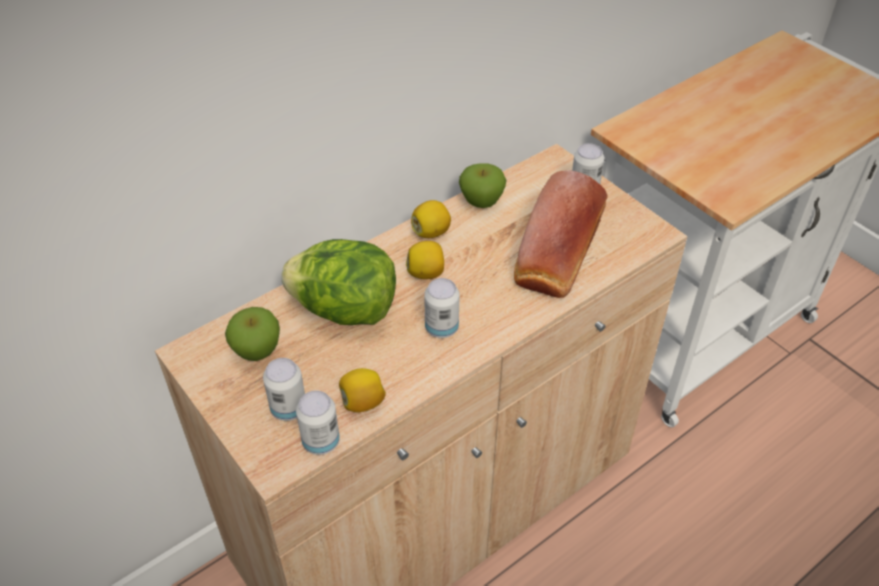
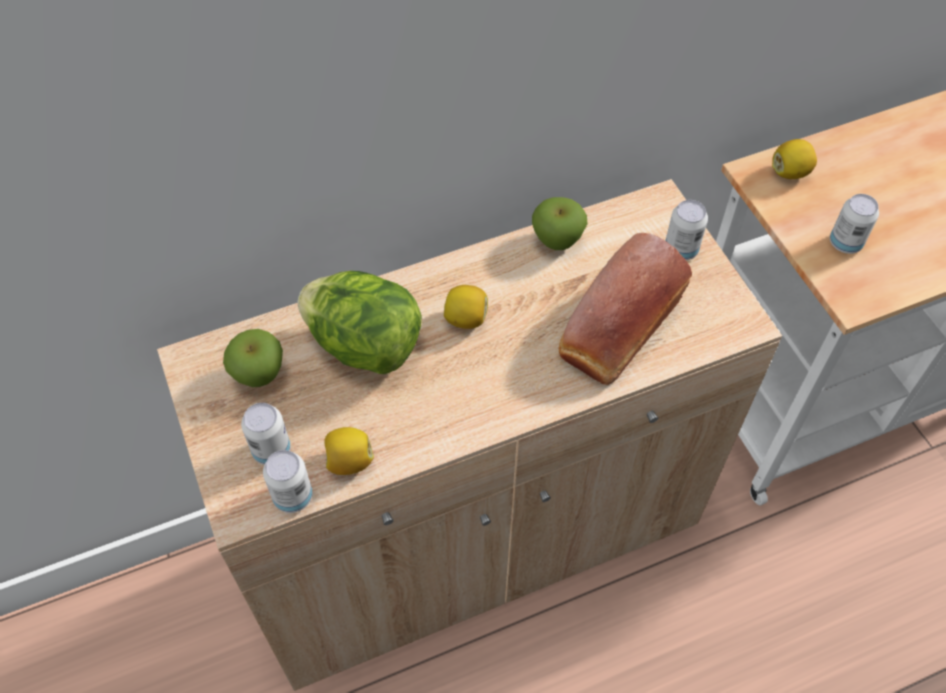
camera: 15 degrees right, 10 degrees up
(431, 232) = (488, 268): lemon -> lemon (790, 172)
(441, 328) = (460, 391): can -> can (845, 243)

